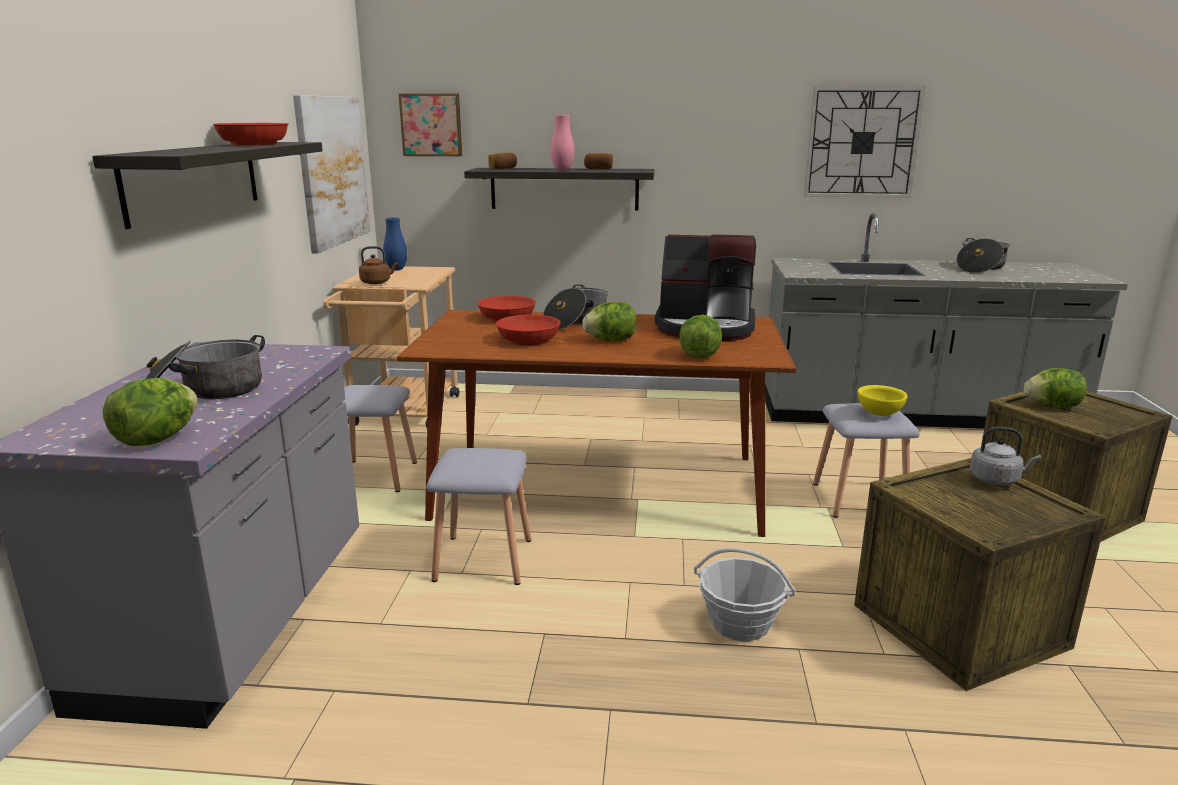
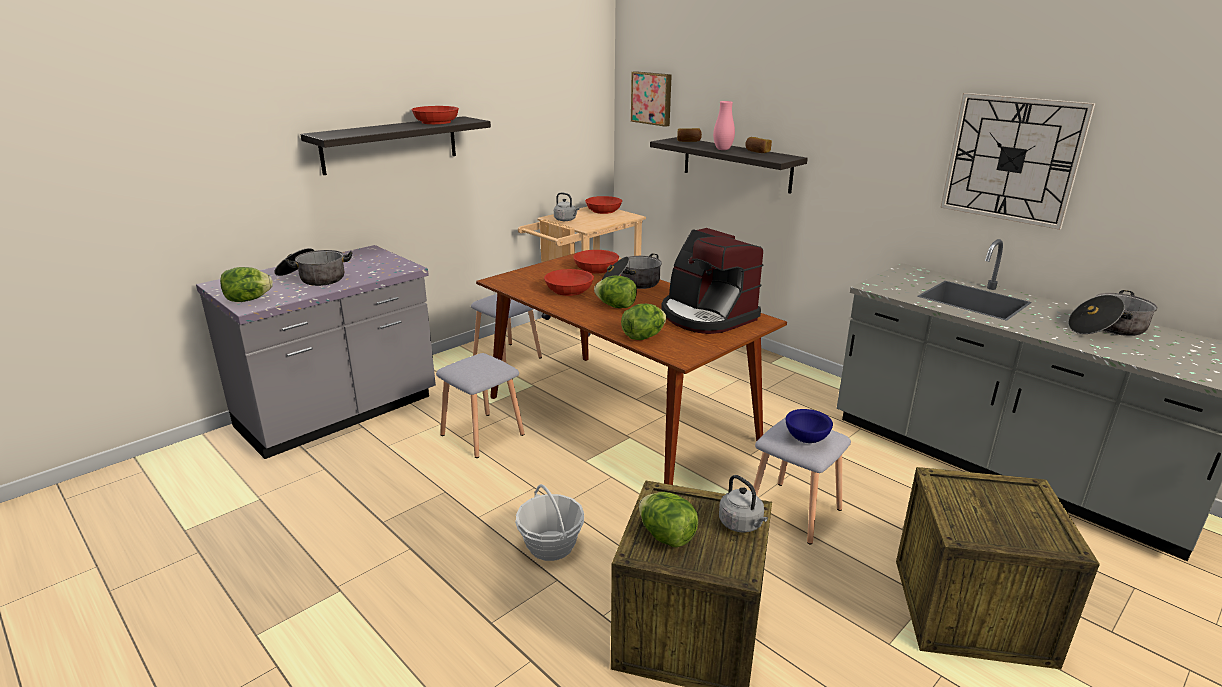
camera: 40 degrees right, 5 degrees up
(332, 171) = (556, 132): picture -> none
(377, 282) = (566, 220): brown kettle -> grey kettle
(396, 269) = (603, 210): blue vase -> red bowl
(878, 413) = (806, 438): yellow bowl -> blue bowl
(1052, 406) = (975, 498): lettuce -> lettuce (666, 536)

